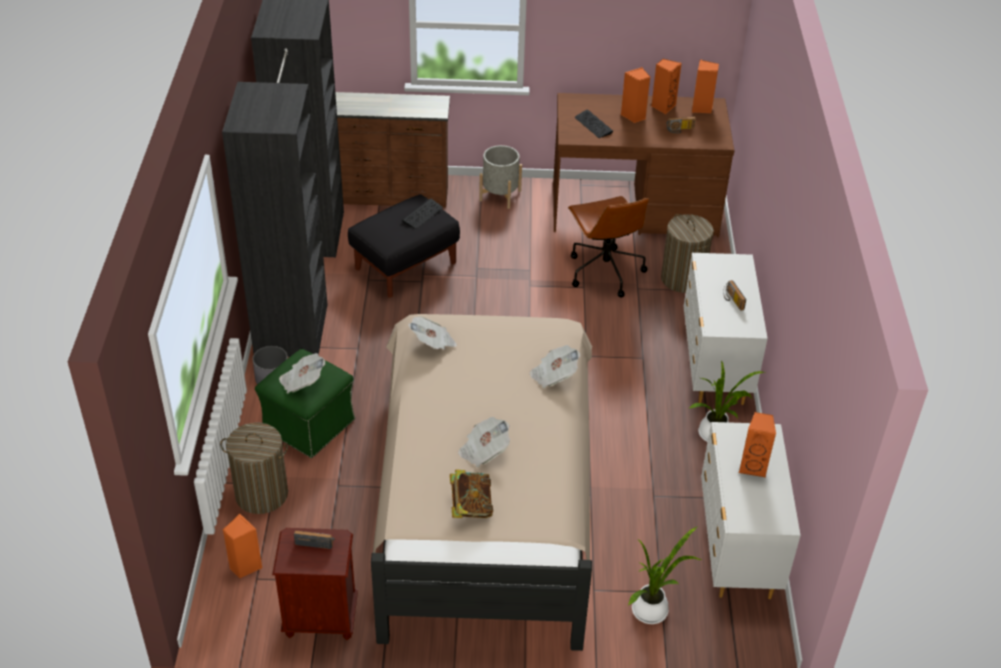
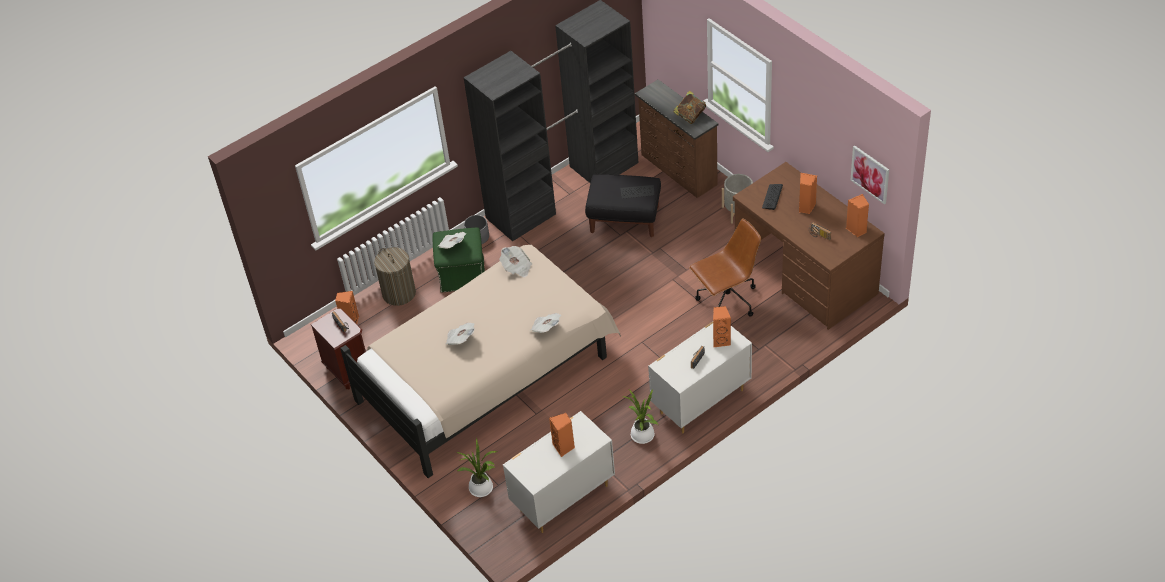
camera: 55 degrees right, 5 degrees up
(470, 507) = (418, 360): book -> book (690, 116)
(604, 271) = (726, 301): brown office chair -> brown office chair turned 150 degrees counterclockwise
(663, 106) = (834, 212): orange speaker -> orange speaker (721, 340)
(683, 279) = (764, 339): laundry basket -> none
(700, 32) = (870, 174): none -> picture

